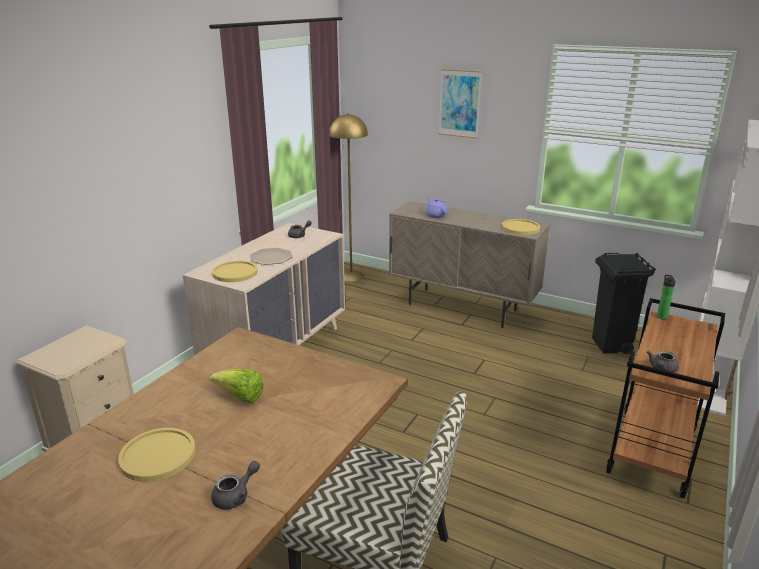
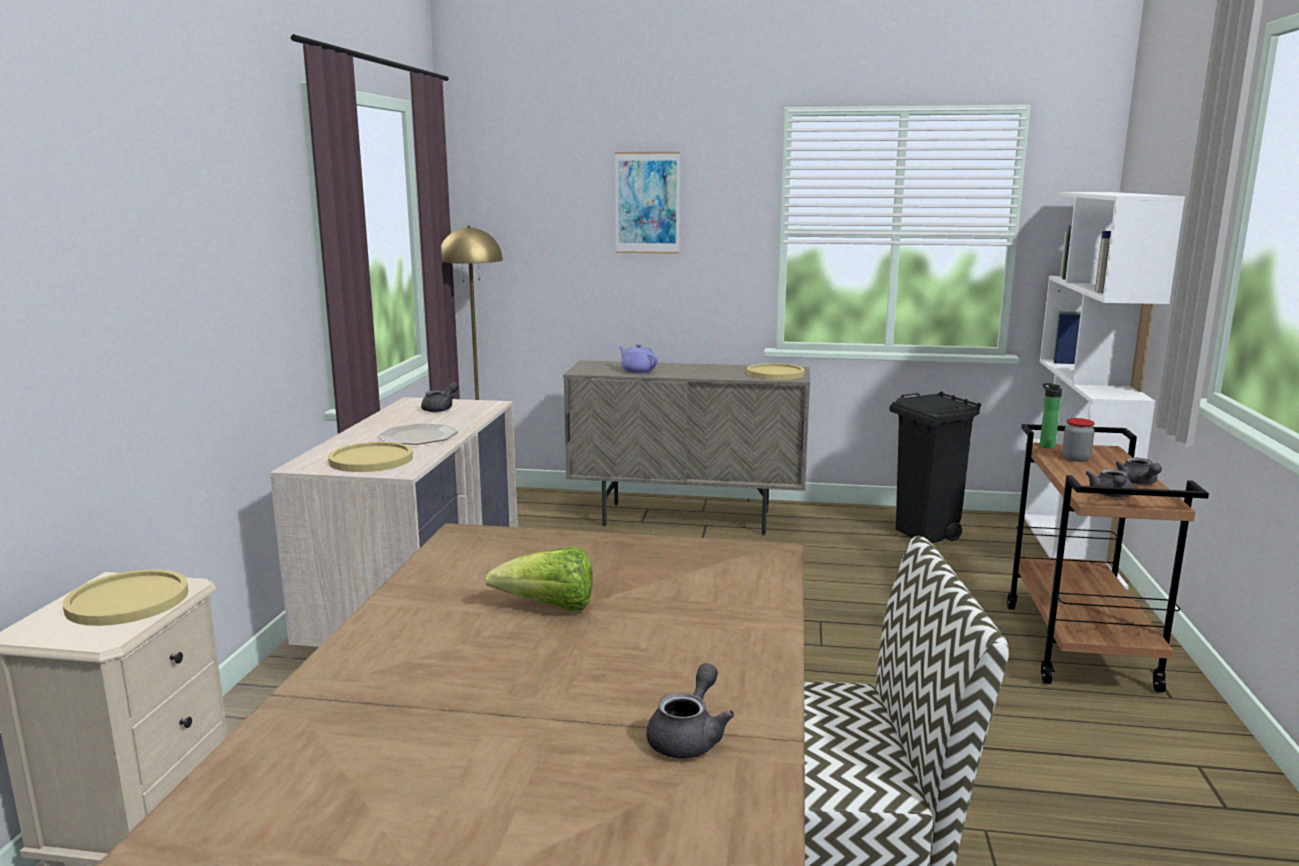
camera: 20 degrees left, 10 degrees down
(158, 455) = (473, 712): yellow plate -> yellow plate (128, 600)
(671, 331) = (1075, 458): none -> jar
(693, 362) = (1138, 483): none -> grey teapot

